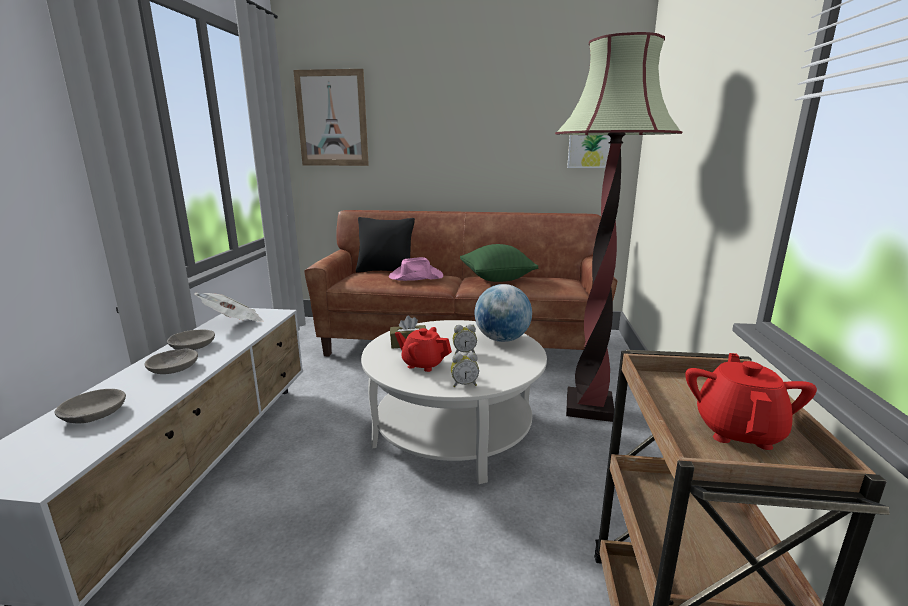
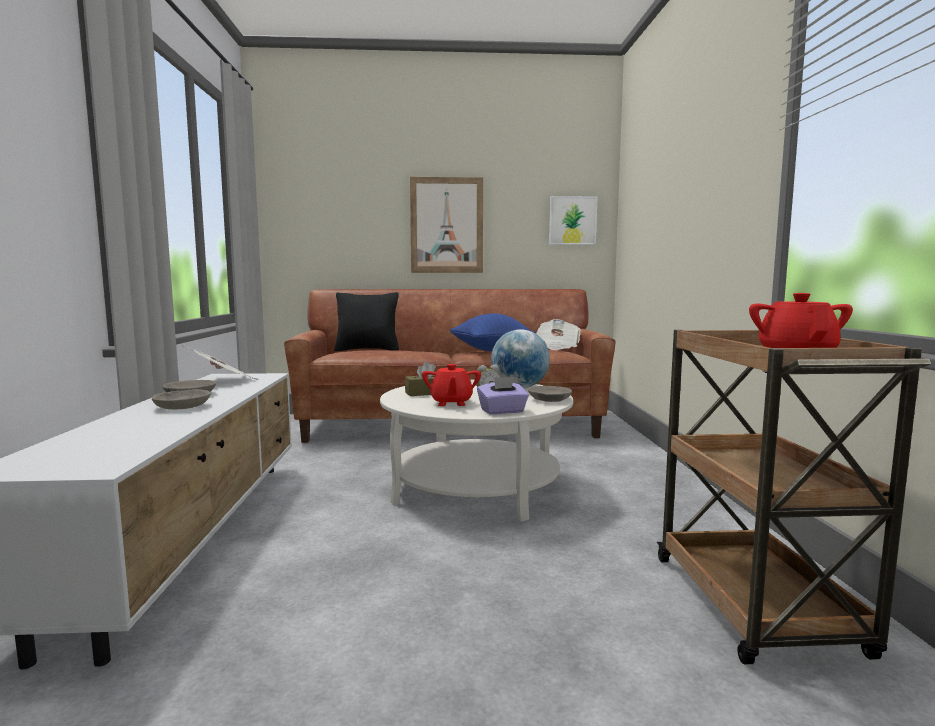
camera: 10 degrees left, 10 degrees down
(93, 414) = (116, 433): grey bowl -> grey bowl (549, 400)
(332, 118) = (304, 194): picture -> picture (446, 225)
(415, 277) = (405, 350): pink hat -> none
(423, 364) = (451, 403): red teapot -> red teapot turned 105 degrees counterclockwise
(464, 384) = (502, 411): alarm clock -> purple tissue box
(497, 279) = (491, 350): green pillow -> blue pillow
(563, 278) = (558, 347): none -> newspaper
(589, 407) = (605, 463): floor lamp -> none

